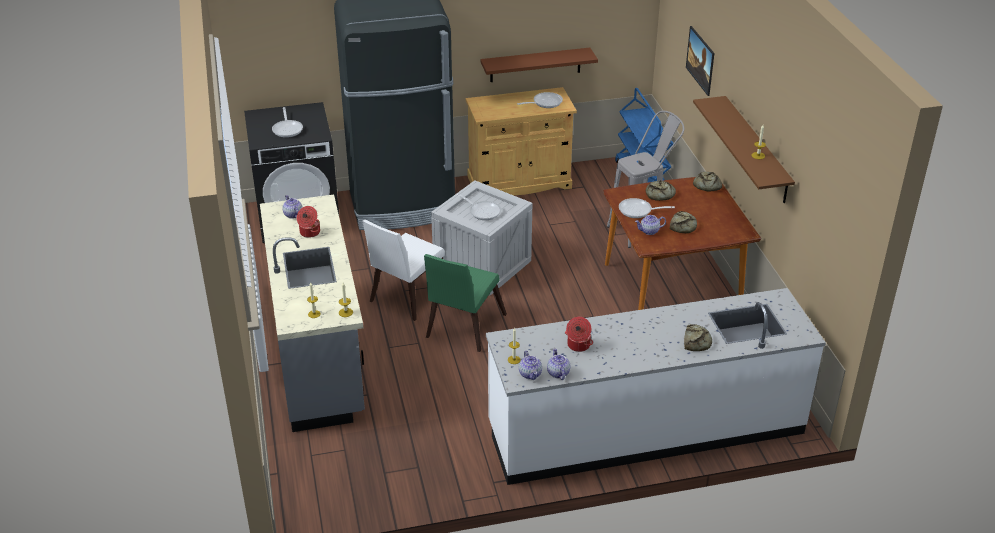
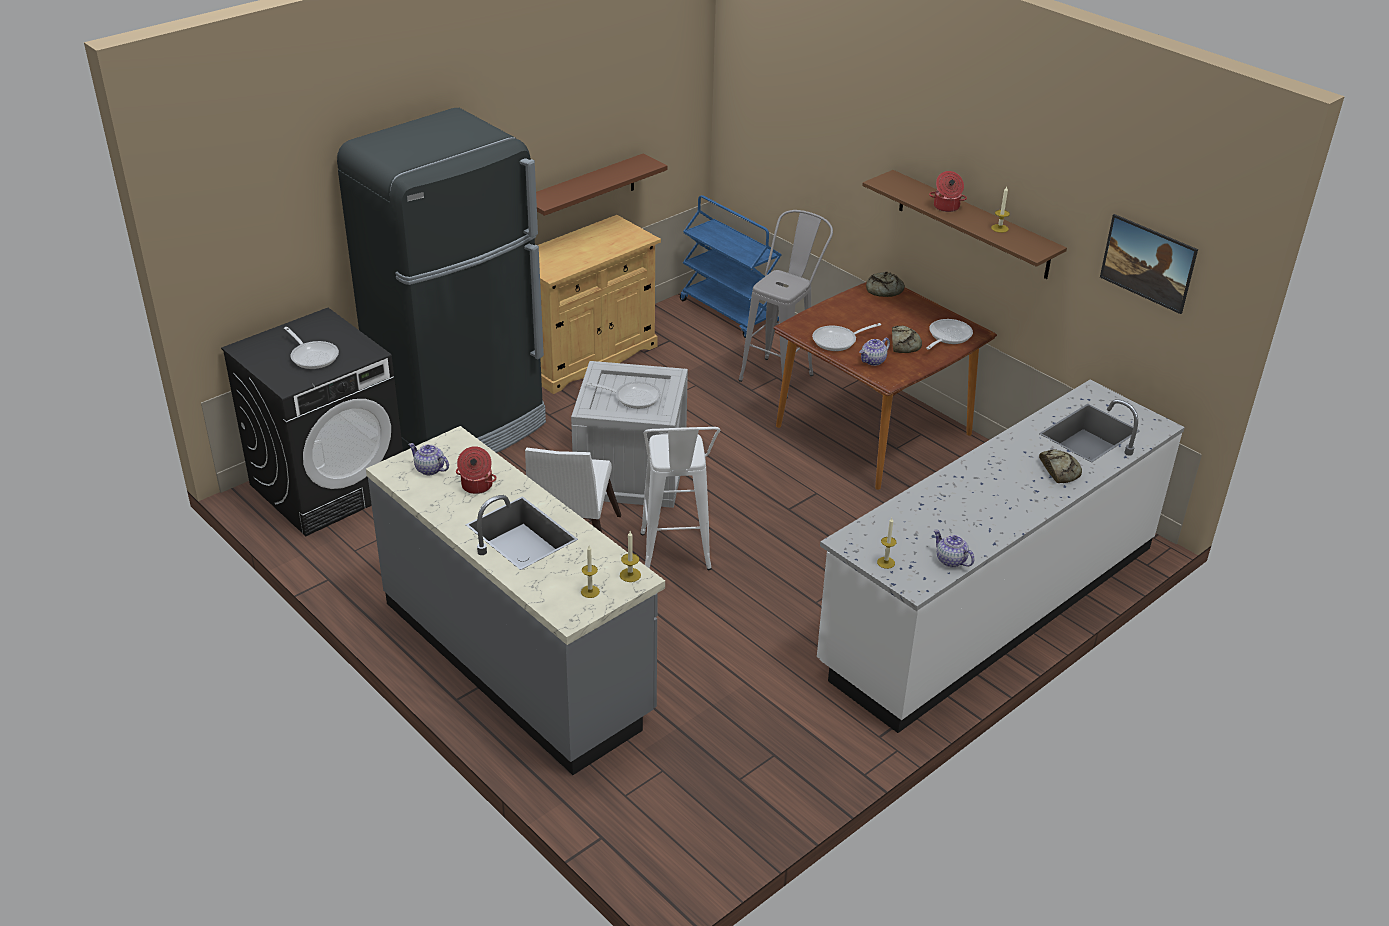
camera: 30 degrees left, 0 degrees up
(463, 329) = (676, 560): green chair -> white stool
(530, 374) = (922, 573): teapot -> none
(545, 103) = (613, 239): frying pan -> frying pan (947, 336)
(578, 345) = (940, 519): cooking pot -> cooking pot (946, 207)
(660, 194) = (843, 315): bread -> none
(699, 71) = (824, 149): picture -> picture (1144, 279)

